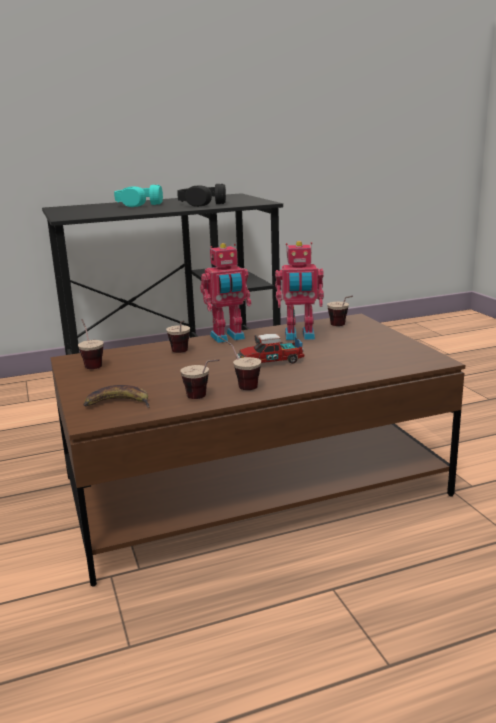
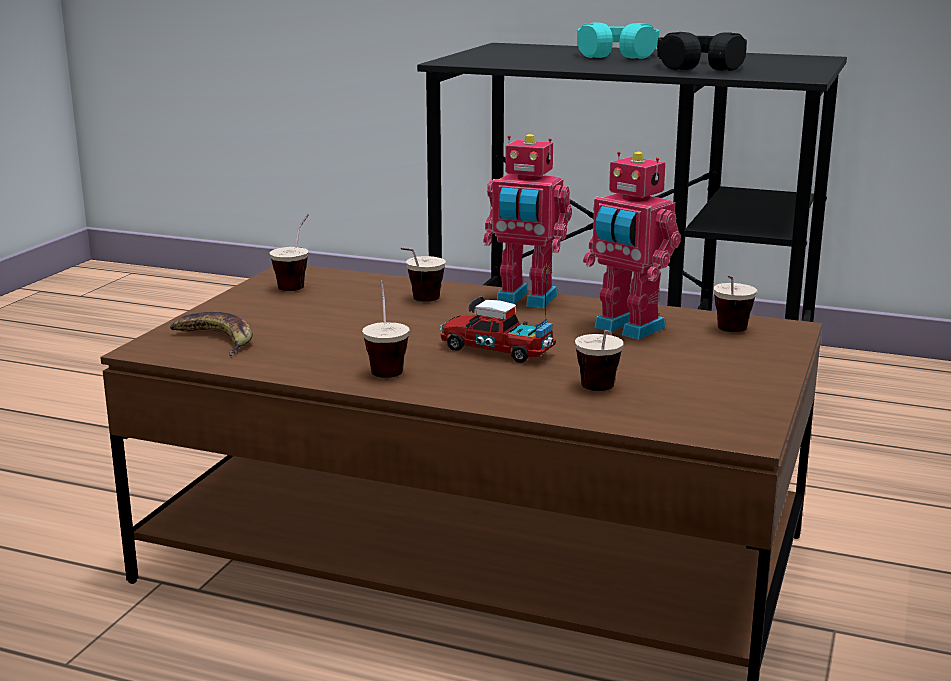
camera: 40 degrees right, 0 degrees up
(204, 399) = (306, 368): cup -> cup (600, 393)

